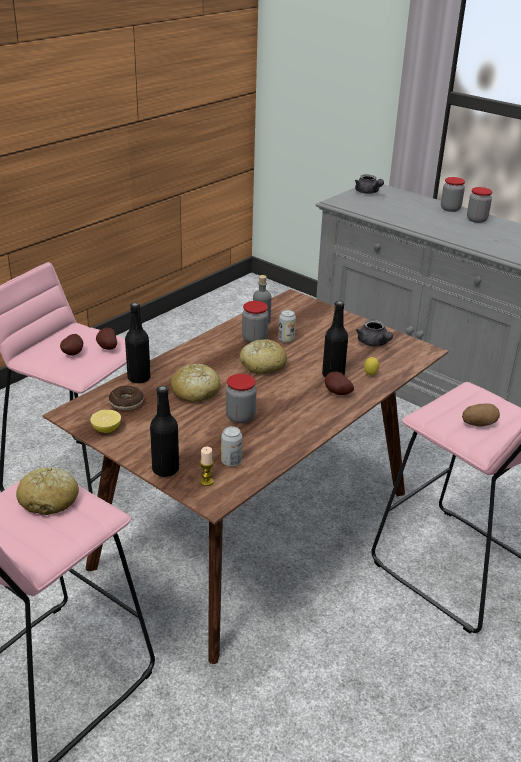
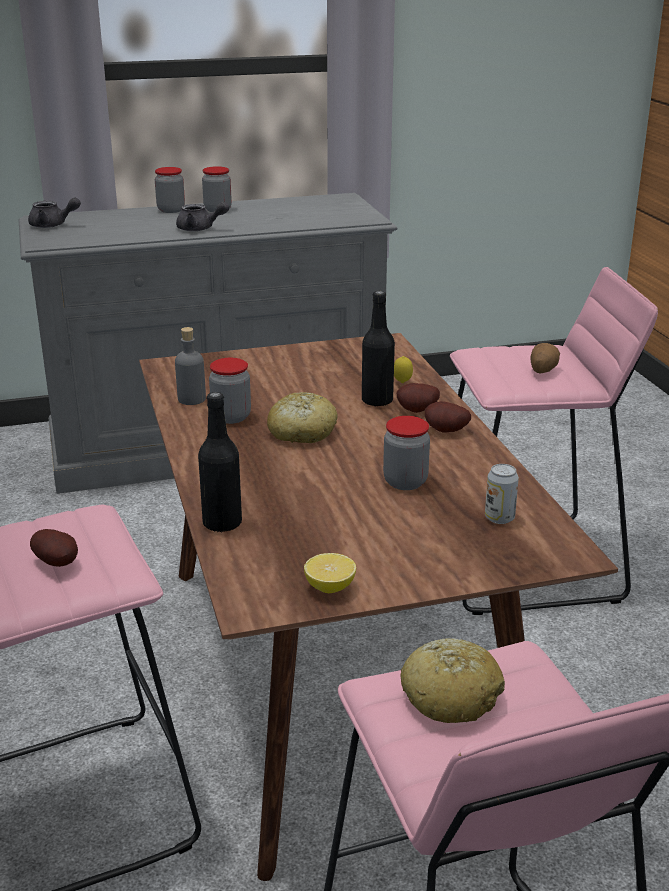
camera: 55 degrees left, 5 degrees down
(106, 347) = (82, 530): potato -> potato (445, 432)
(126, 402) = (276, 551): donut -> none
(165, 469) = (475, 569): black bottle -> none
(195, 392) = (311, 493): bread -> none
(206, 481) = (528, 547): candle -> none
(286, 339) = (260, 400): can -> none
(374, 343) = (338, 359): grey teapot -> grey teapot (200, 229)

